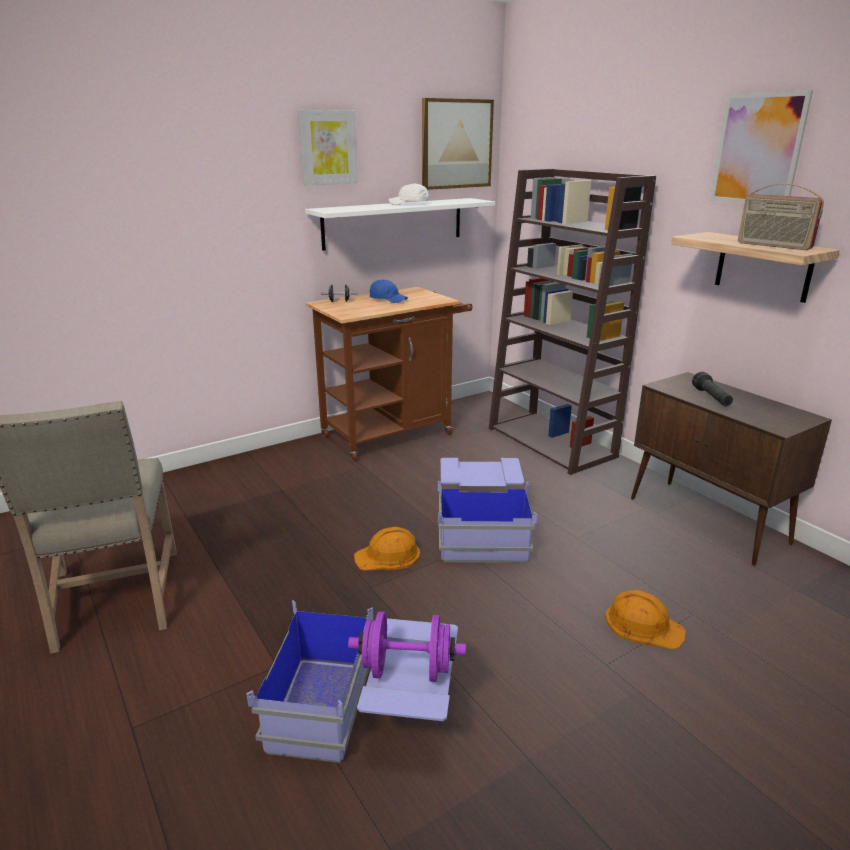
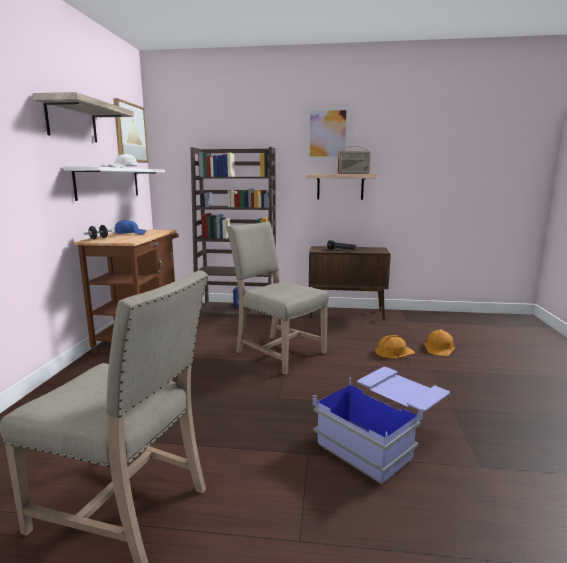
camera: 50 degrees left, 10 degrees down
(328, 147) = (72, 121): picture -> shelf
(388, 556) = (258, 382): orange hard hat -> orange hard hat (439, 347)
(407, 670) = (402, 390): purple dumbbell -> none
(481, 529) = (277, 352): blue storage box -> beige chair

